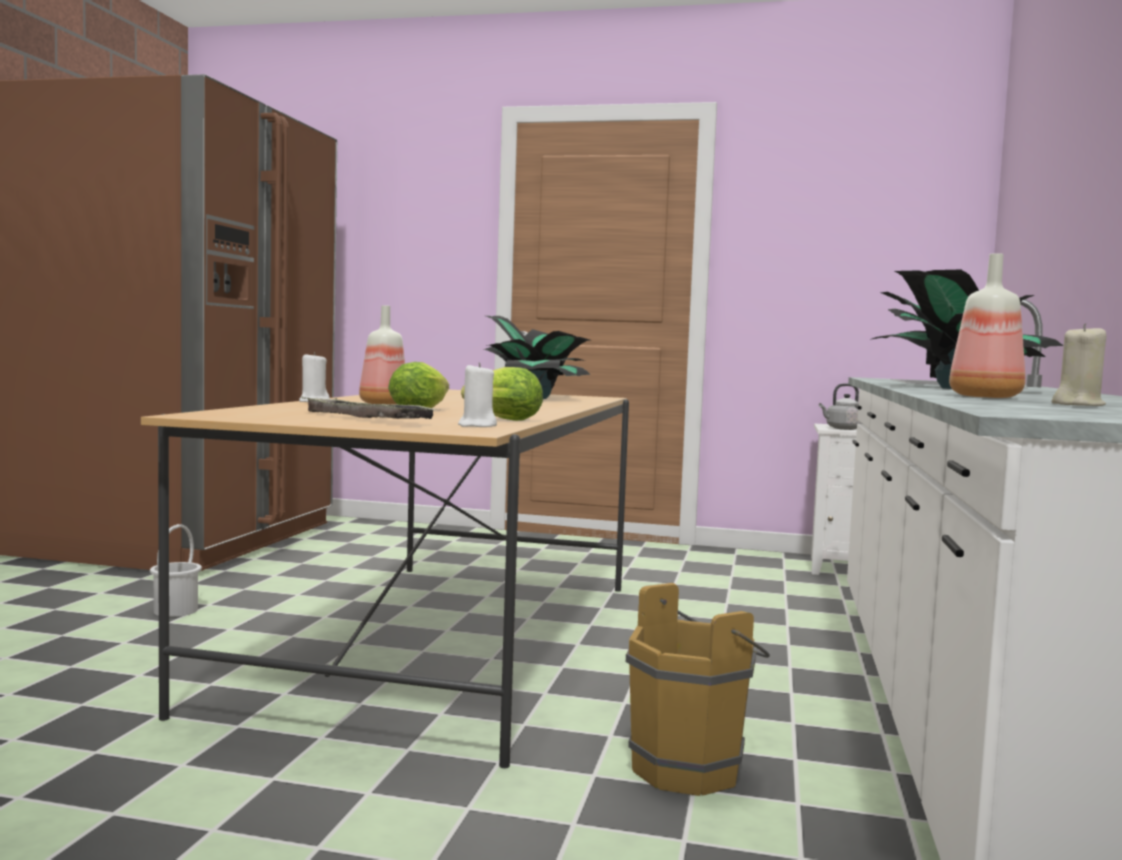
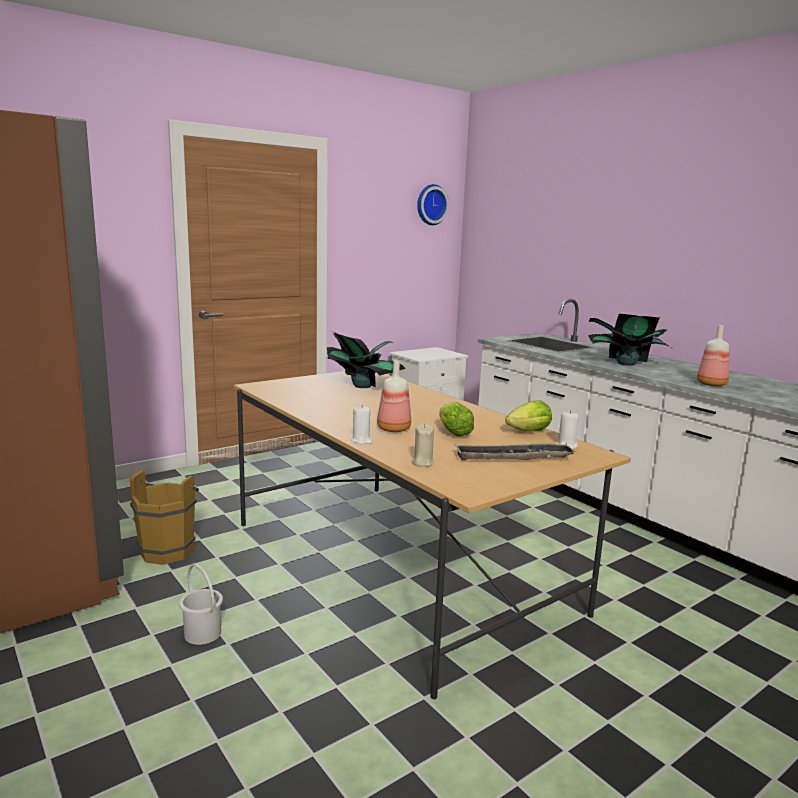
camera: 50 degrees left, 10 degrees up
(693, 768) = (624, 576): brown bucket -> brown bucket (169, 550)
(842, 429) = (422, 357): grey kettle -> none
(916, 185) = (430, 205): none -> wall clock
(1077, 405) = (767, 391): beige candle -> beige candle (422, 462)

